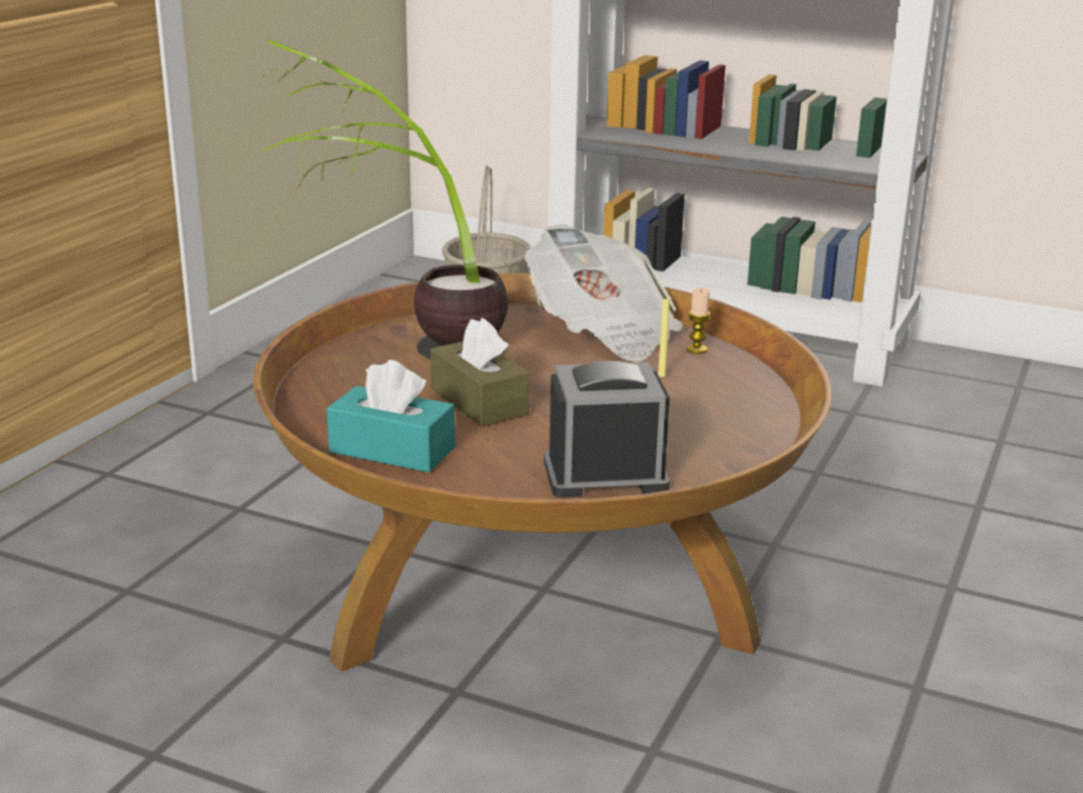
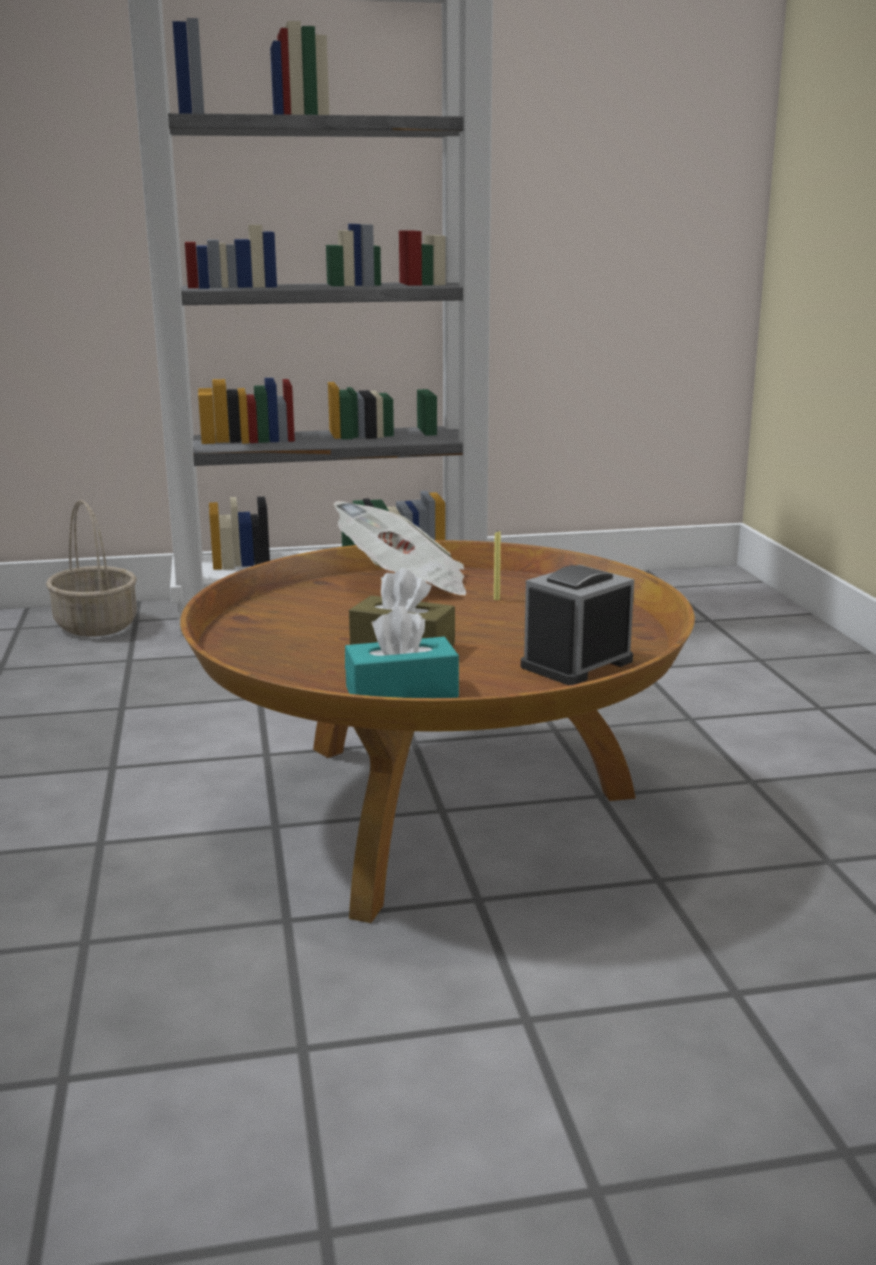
camera: 35 degrees left, 5 degrees down
(407, 351) = (280, 630): potted plant -> none
(696, 349) = (489, 579): candle -> none

